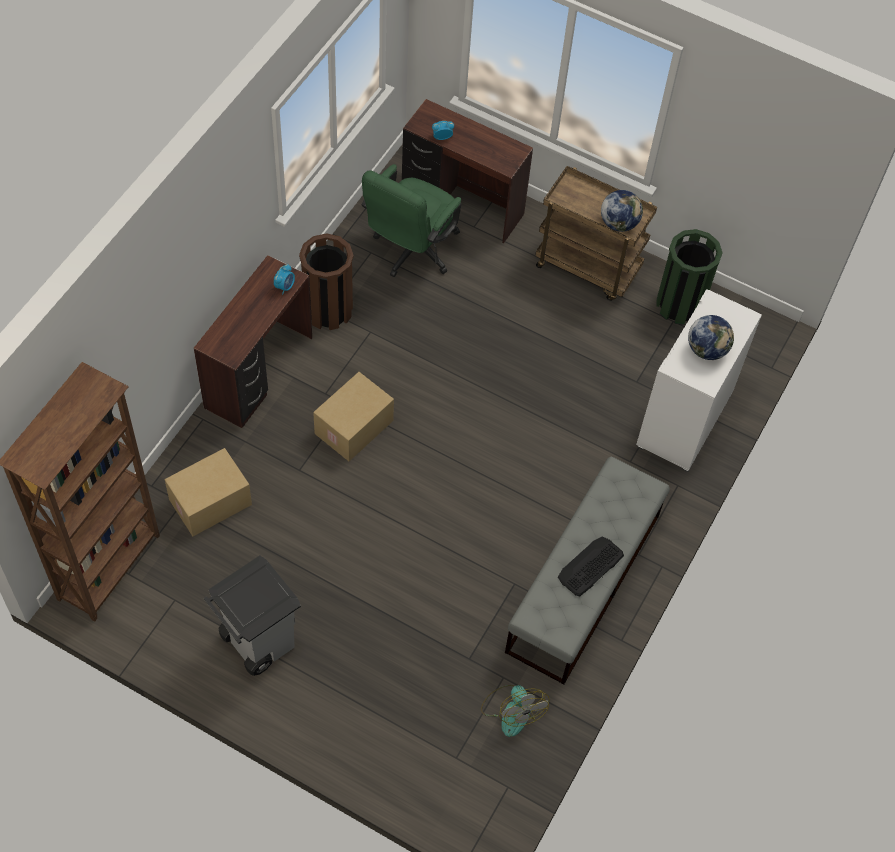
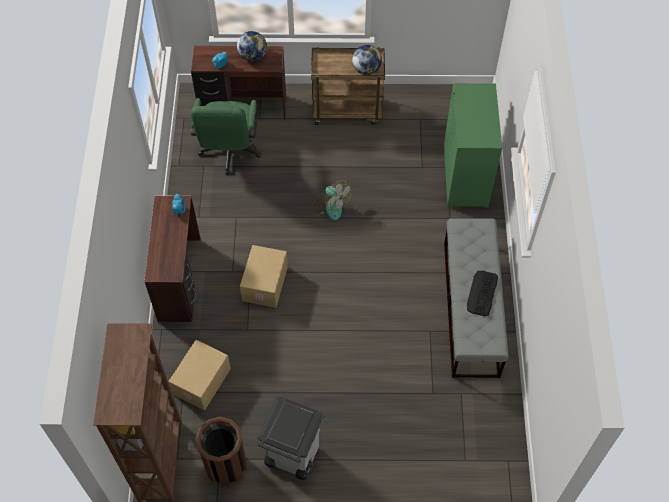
camera: 25 degrees left, 0 degrees up
(328, 310) = (199, 216): brown trash can -> brown trash can (226, 466)
(512, 710) = (479, 411): fan -> fan (330, 206)
(679, 305) = (417, 107): green trash can -> none
(685, 420) = (466, 176): white cabinet -> green cabinet
(707, 349) = (478, 120): globe -> globe (253, 56)

